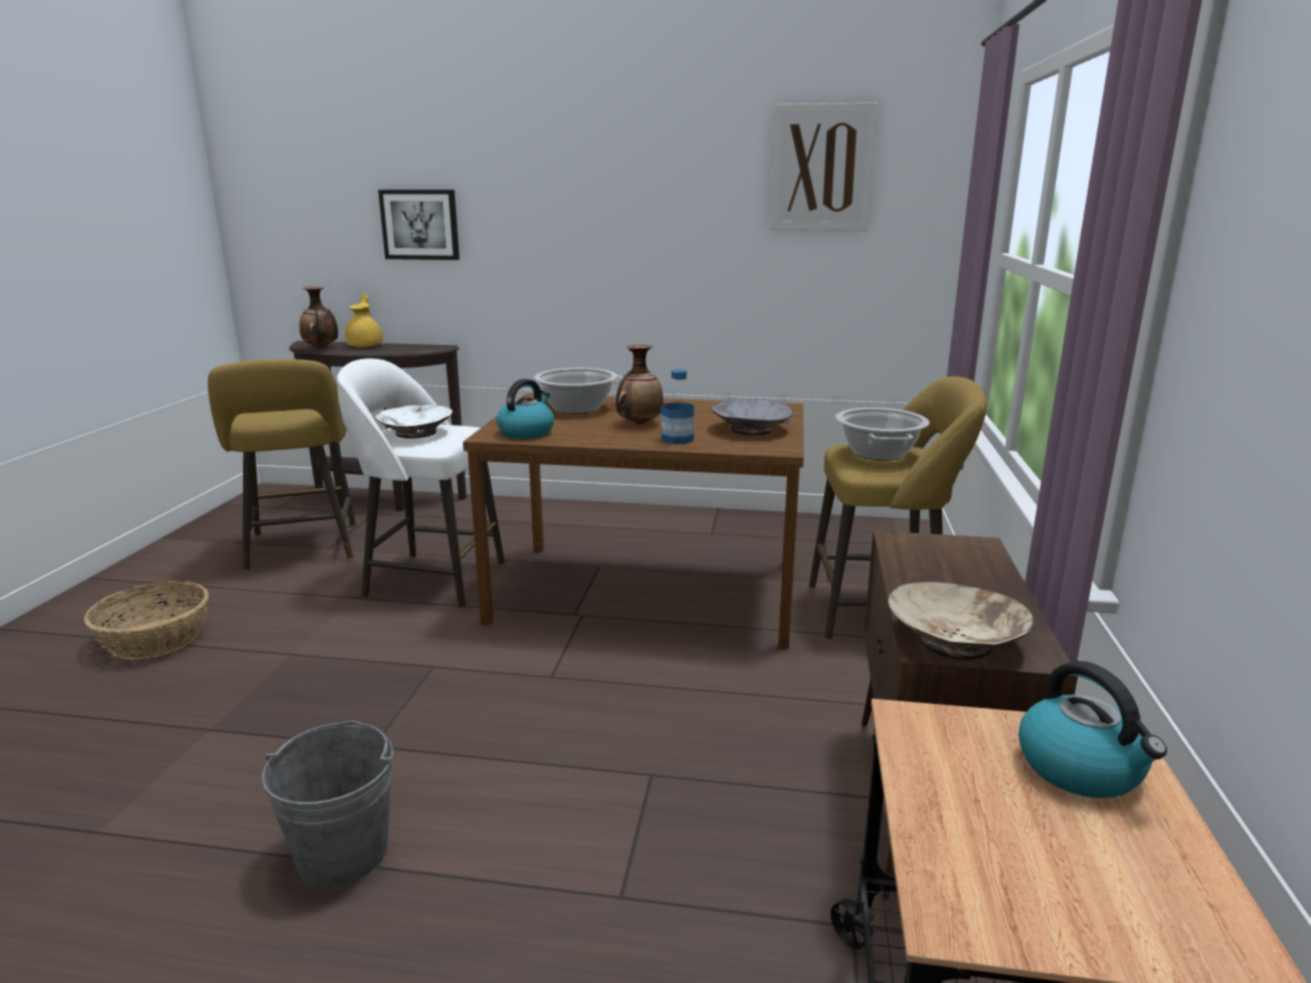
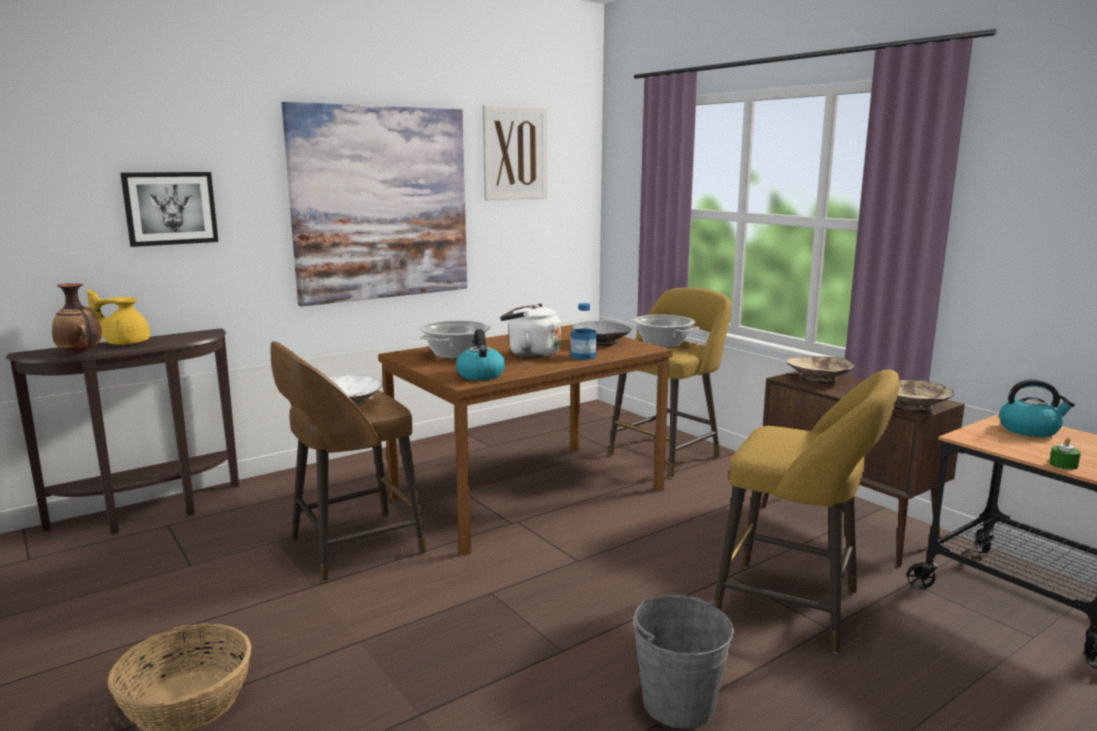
camera: 45 degrees left, 5 degrees down
(302, 550) = (163, 577): yellow stool -> yellow stool (796, 608)
(366, 345) = (125, 343): yellow teapot -> yellow teapot turned 45 degrees counterclockwise
(431, 579) = (352, 546): white stool -> brown stool
(631, 229) = (381, 204): none -> picture
(639, 424) = (530, 354): vase -> white kettle
(932, 843) = (1063, 465): none -> green candle
(946, 555) = (819, 379): none -> beige bowl

